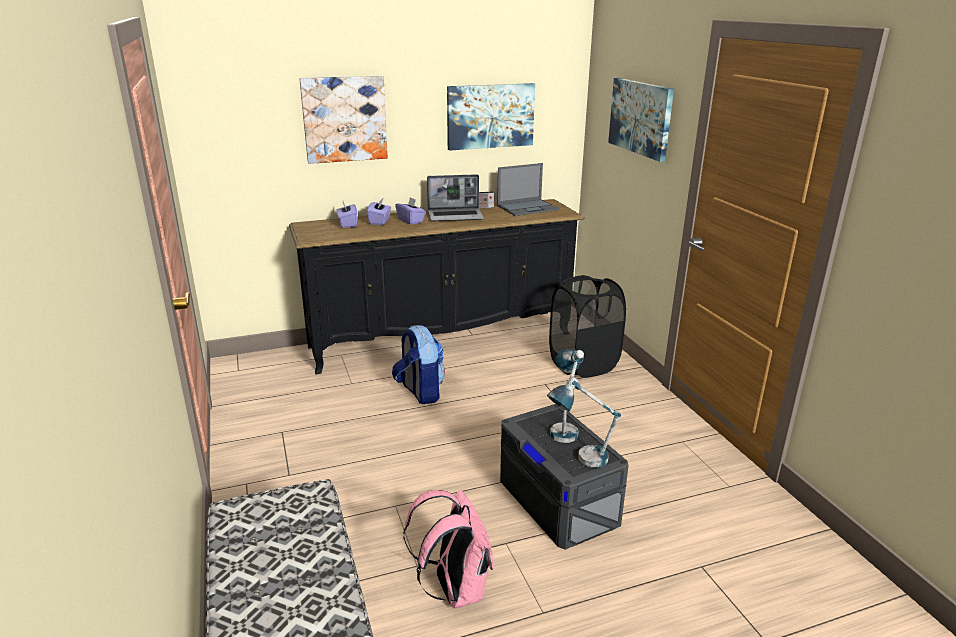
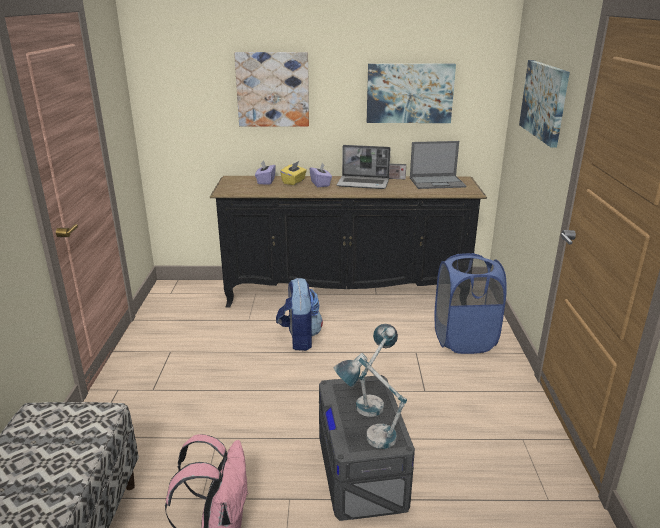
camera: 20 degrees right, 0 degrees up
(379, 221) = (294, 182): purple tissue box -> yellow tissue box
(583, 364) = (464, 340): black laundry basket -> blue laundry basket

